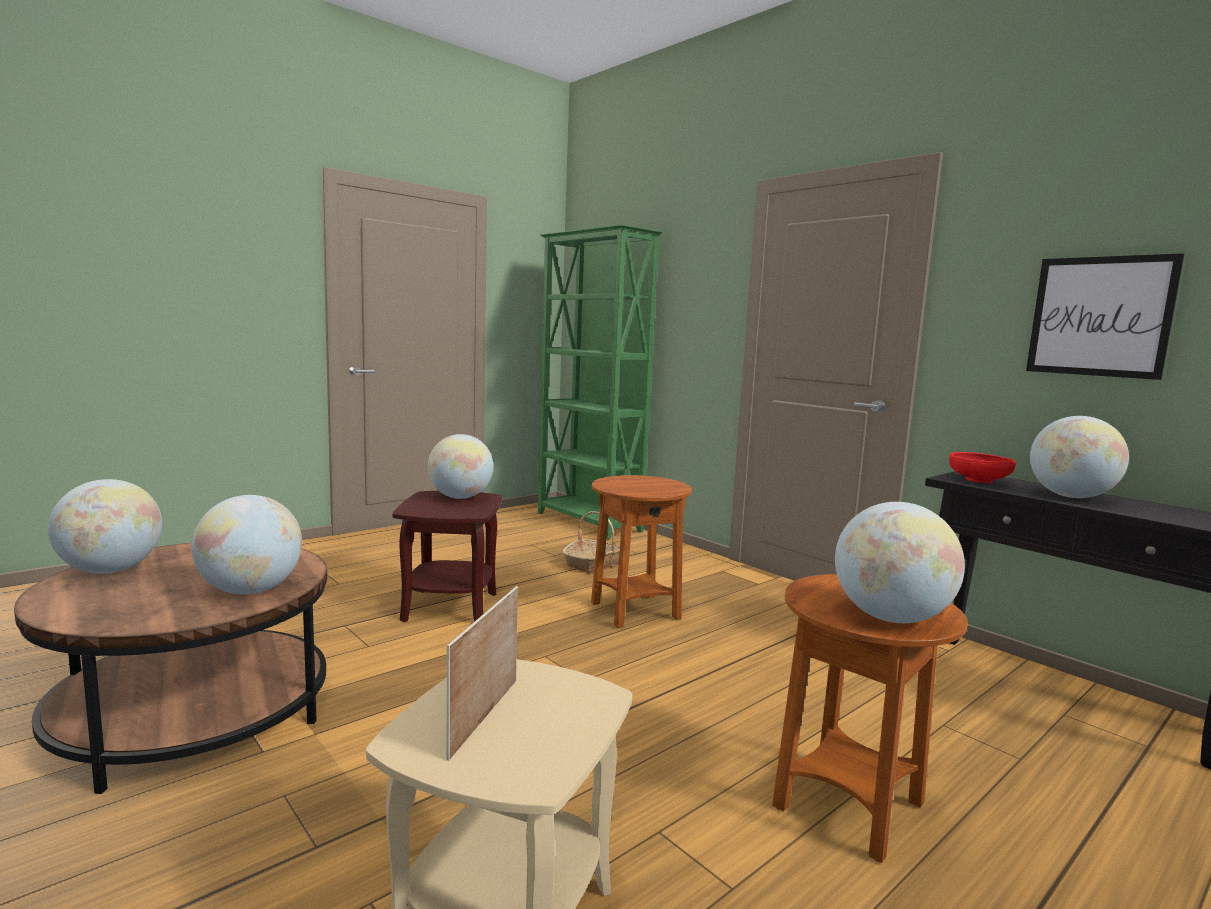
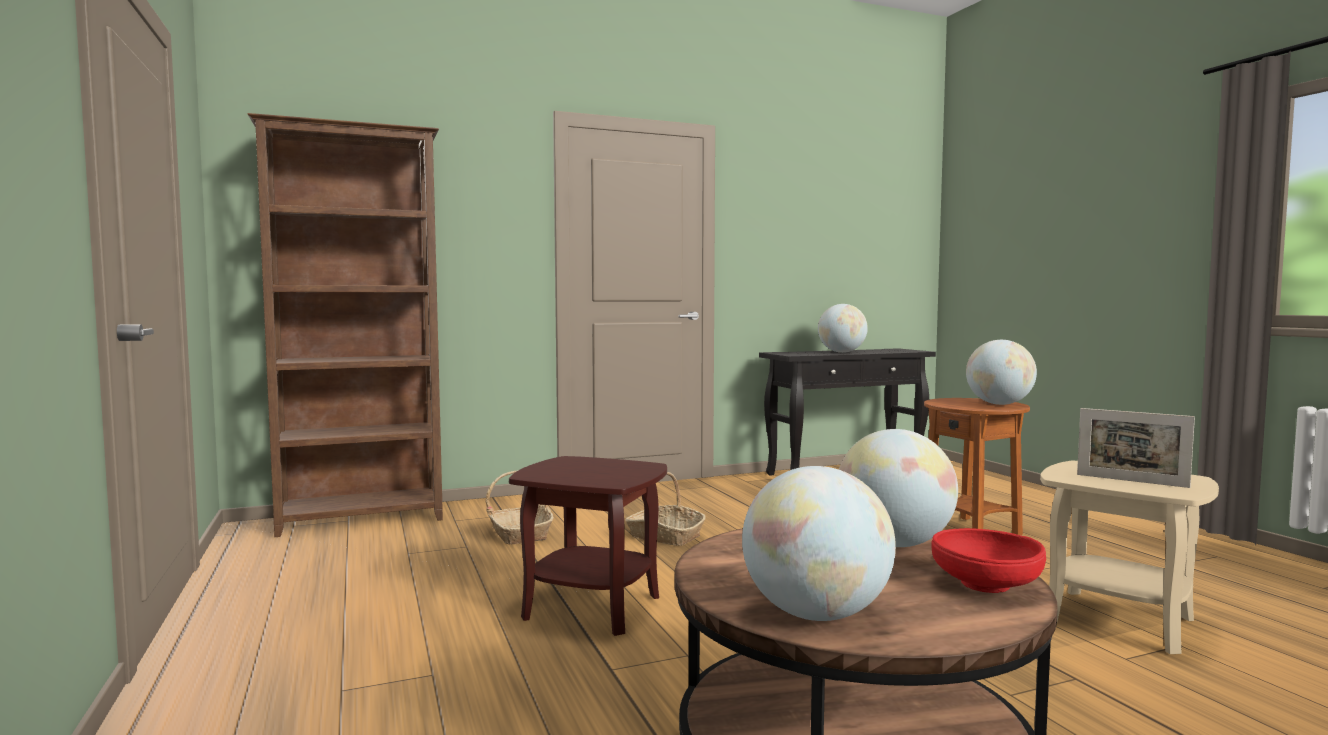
camera: 70 degrees left, 5 degrees down
(460, 497) = (566, 466): globe -> none
(588, 522) = (363, 520): green bookcase -> brown bookcase
(635, 611) = (665, 536): brown side table -> basket
(978, 480) = (798, 353): red bowl -> red bowl (986, 585)
(1100, 316) = (811, 246): picture -> none

